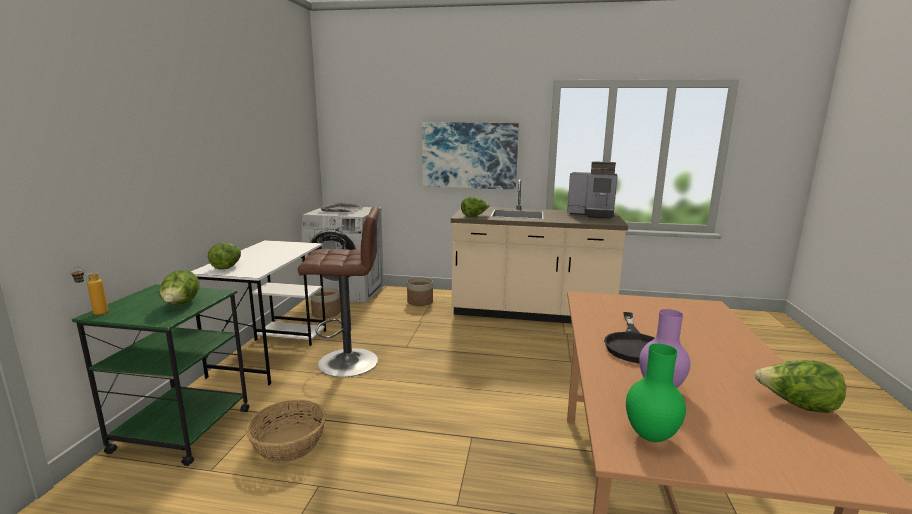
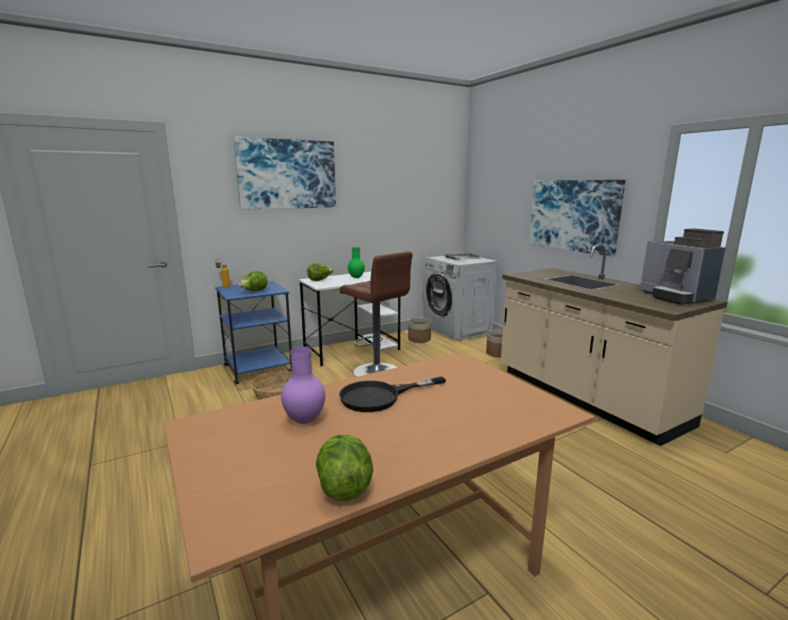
camera: 50 degrees right, 0 degrees up
(152, 109) = (287, 174): none -> picture
(183, 429) = (259, 369): green cart -> blue cart
(474, 216) = (529, 276): lettuce -> none
(651, 436) = (220, 430): green vase -> green vase (356, 277)

